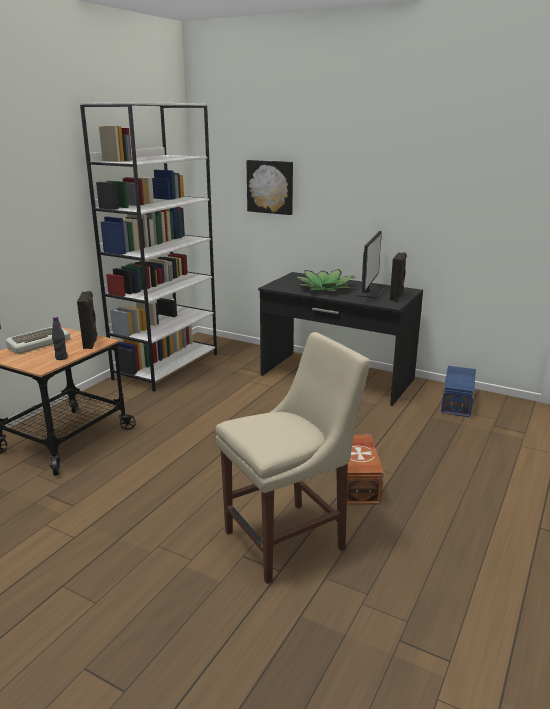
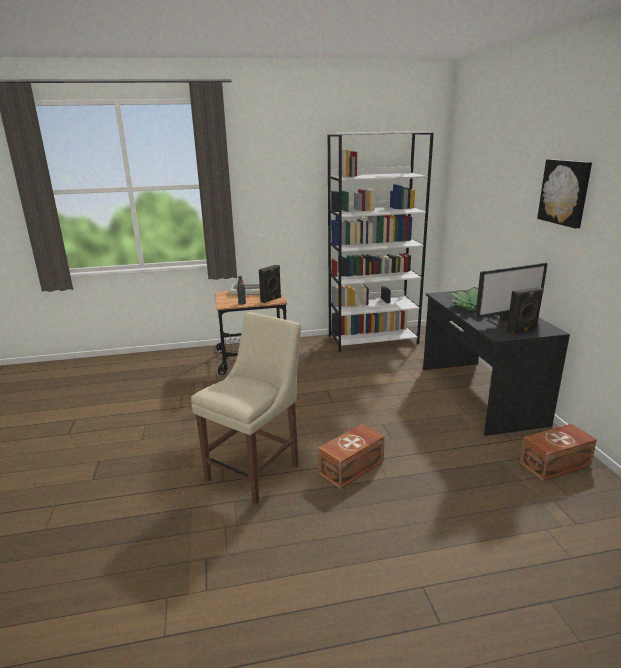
camera: 50 degrees right, 0 degrees up
(270, 187) = (485, 206): picture -> picture (565, 192)
(290, 538) = (256, 470): beige chair -> beige chair turned 75 degrees counterclockwise
(458, 402) = (556, 464): blue storage box -> brown storage box

